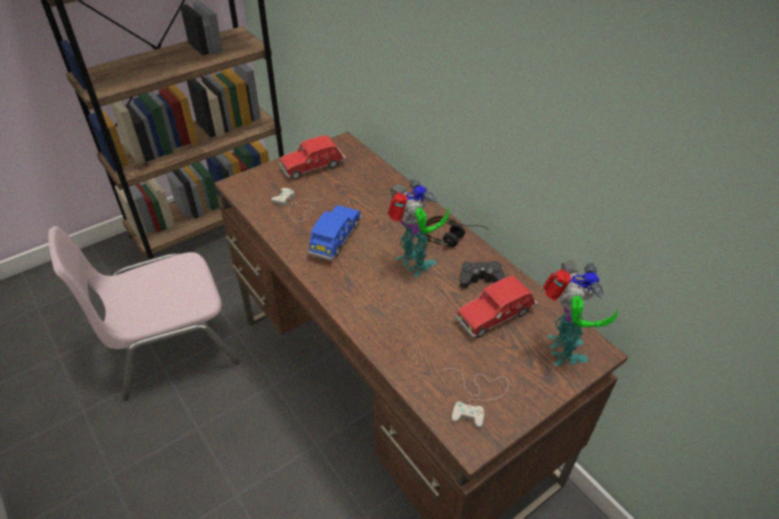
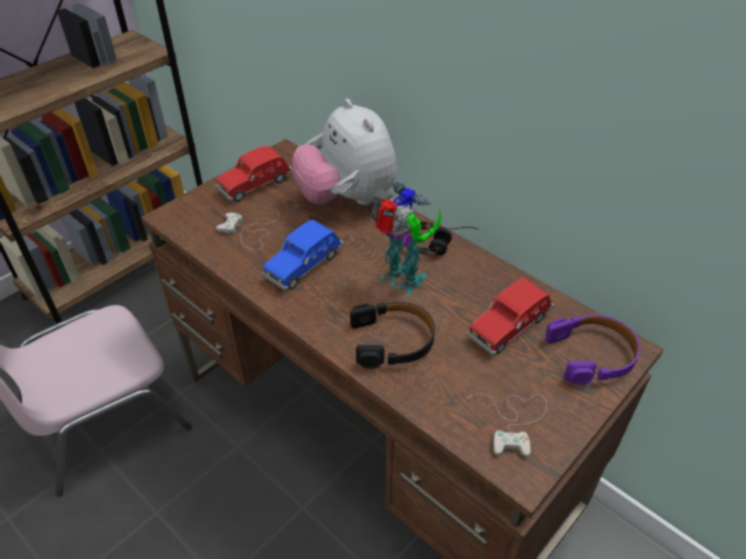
camera: 10 degrees left, 0 degrees up
(335, 240) = (305, 265): blue toy car -> blue toy car turned 150 degrees counterclockwise
(385, 188) = (346, 199): none -> plush toy
(392, 313) = (393, 340): none -> black headphones
(481, 279) = (482, 287): black game controller -> none
(561, 351) = (592, 355): toy robot -> purple headphones

